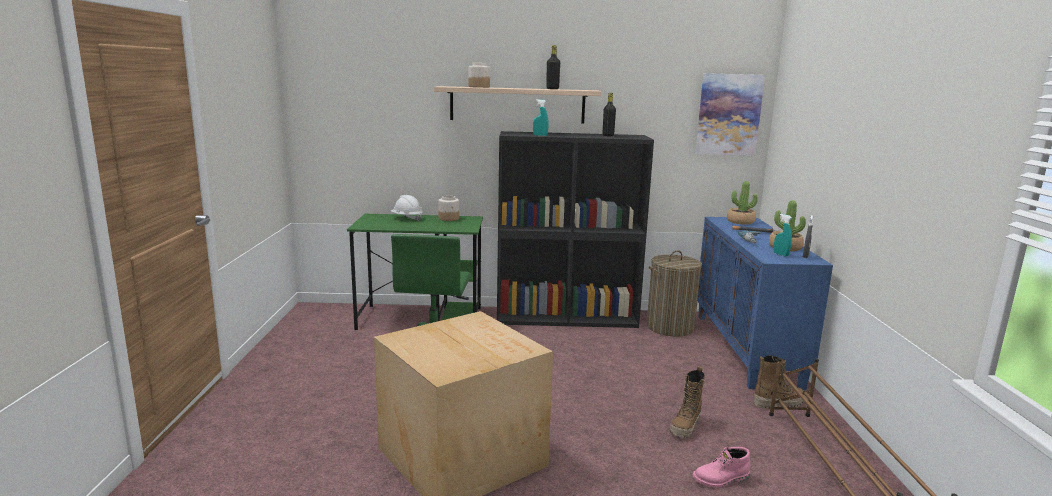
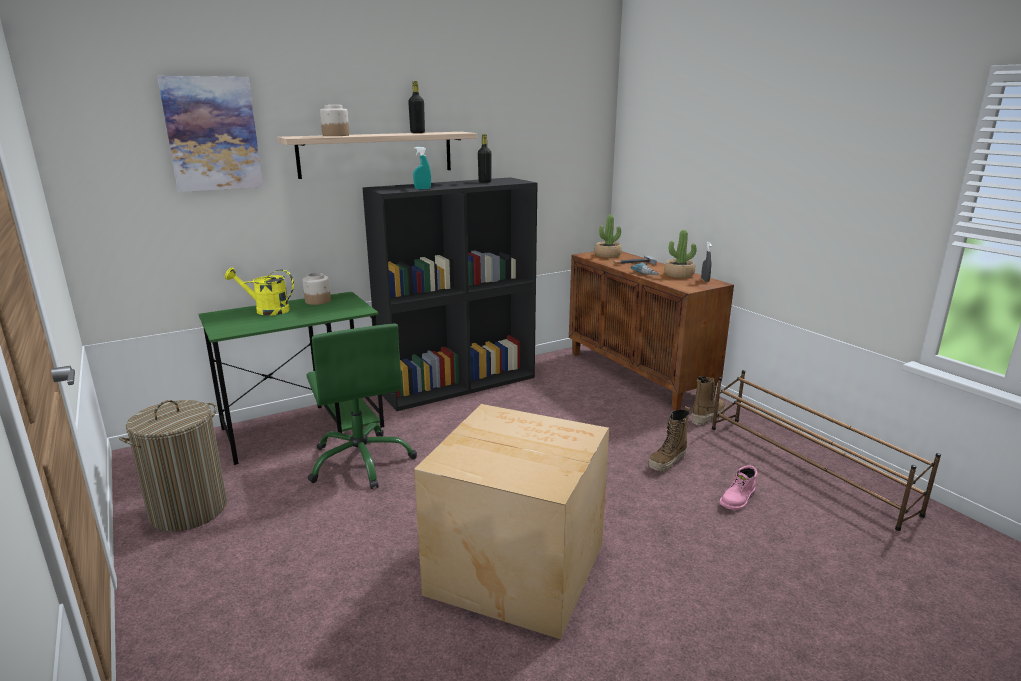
camera: 30 degrees left, 5 degrees up
(407, 218) = (266, 310): white hard hat -> yellow watering can
(670, 327) = (559, 370): laundry basket -> laundry basket (189, 510)
(685, 427) = (667, 462): boot -> boot turned 45 degrees clockwise
(728, 114) = (580, 149): picture -> picture (212, 134)
(747, 349) = (639, 375): blue cabinet -> brown cabinet
(780, 254) = (686, 282): turquoise spray bottle -> none

